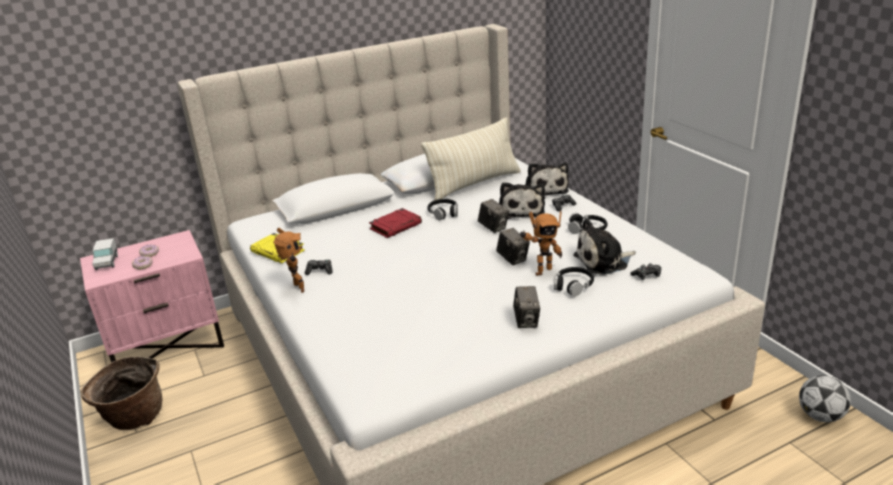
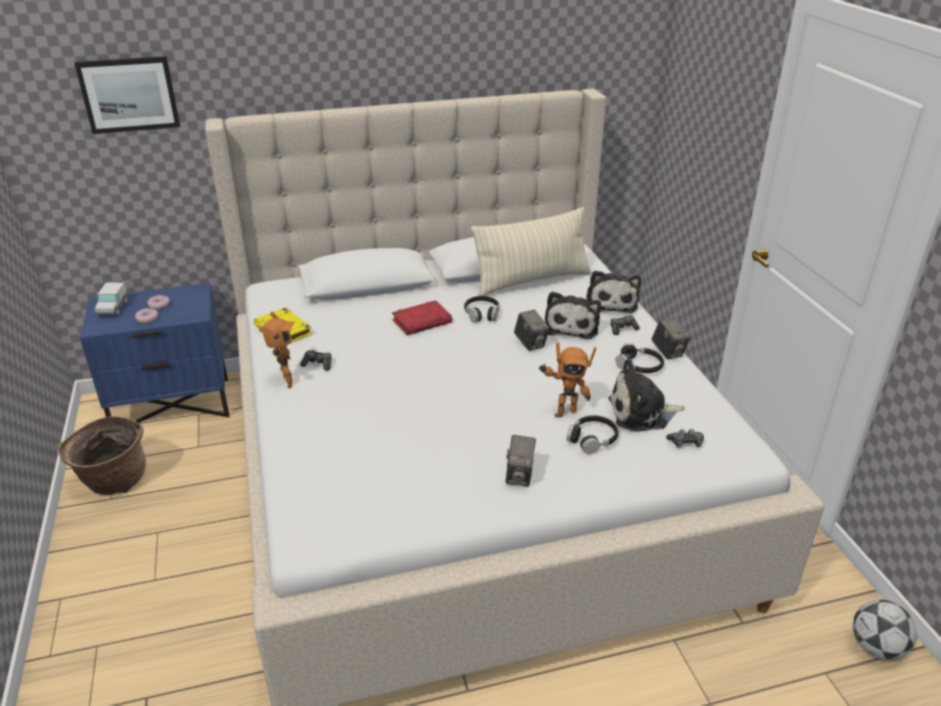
camera: 10 degrees right, 5 degrees up
(106, 67) = (129, 94): none -> picture
(168, 346) = (173, 405): pink nightstand -> blue nightstand
(513, 259) = (536, 390): camera -> camera (668, 352)

